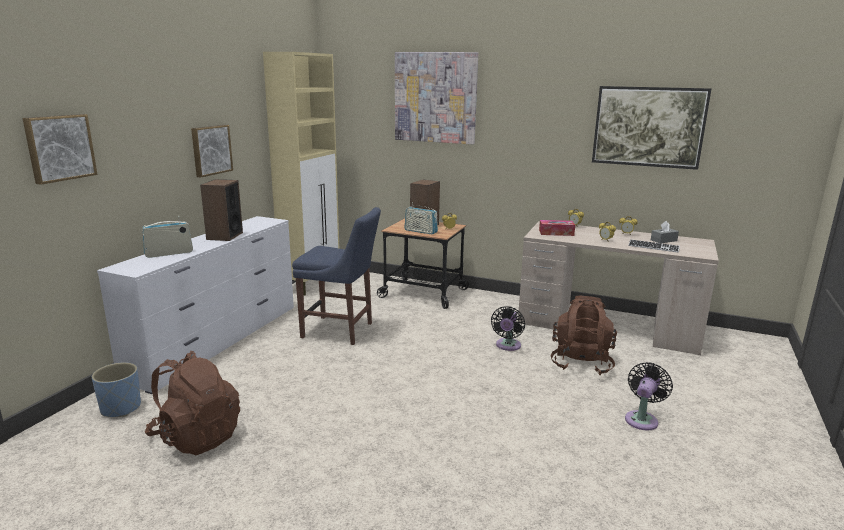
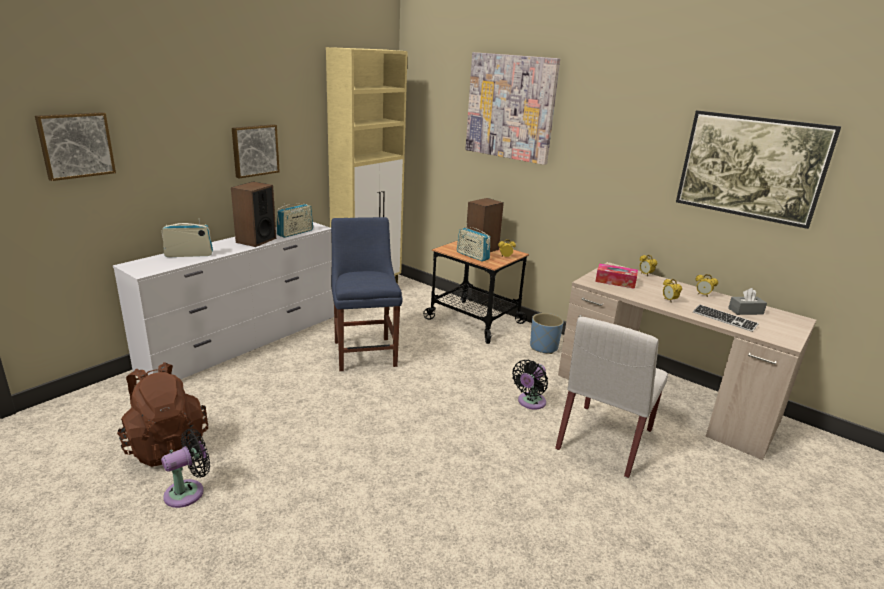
camera: 15 degrees right, 5 degrees up
(121, 408) = (121, 399): blue planter -> blue planter (543, 347)
(257, 227) = (295, 233): none -> radio
(340, 331) = (365, 351): blue chair -> blue chair turned 135 degrees counterclockwise
(581, 362) = (604, 440): brown backpack -> white chair
(642, 419) = (637, 532): black fan -> black fan (188, 492)

